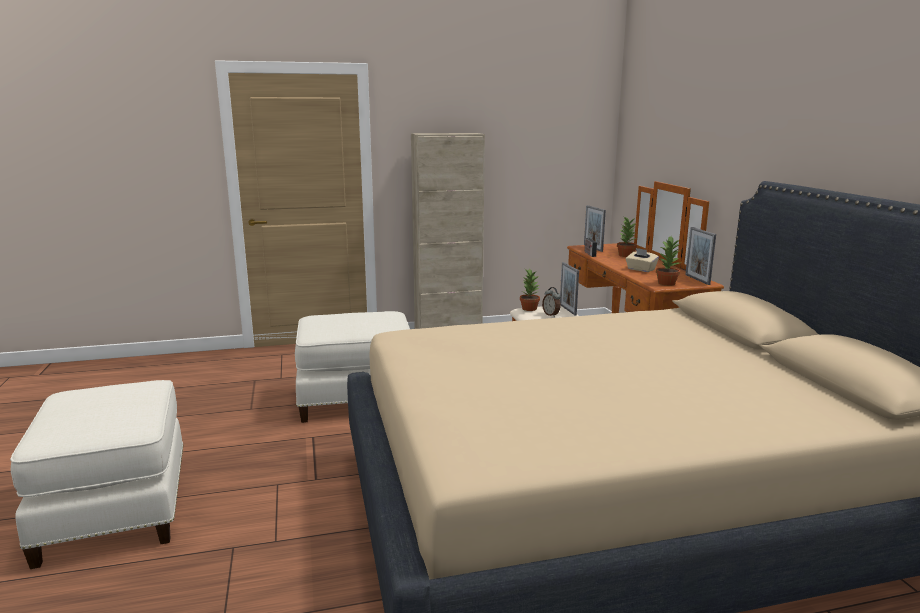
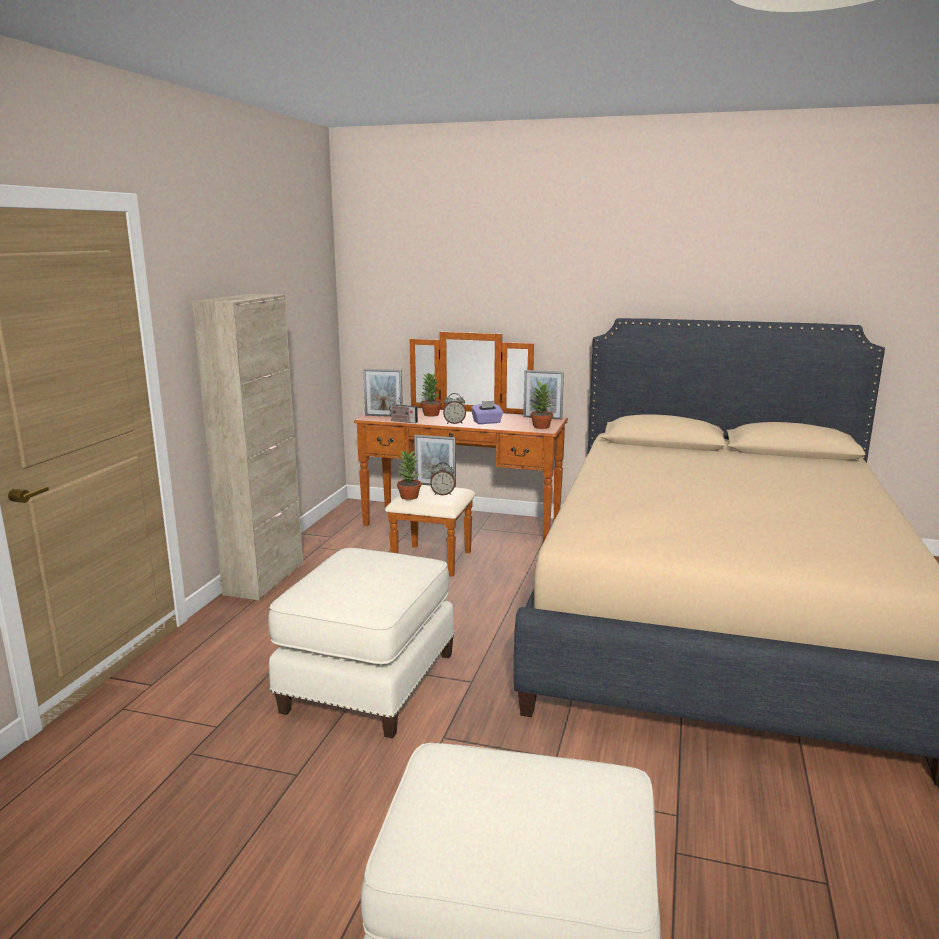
camera: 60 degrees left, 0 degrees up
(616, 263) = (454, 423): none -> alarm clock
(640, 269) = (487, 422): beige tissue box -> purple tissue box

